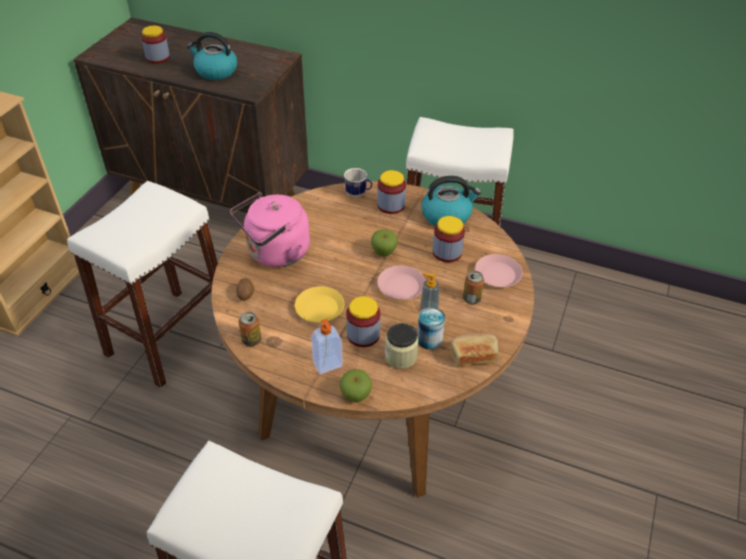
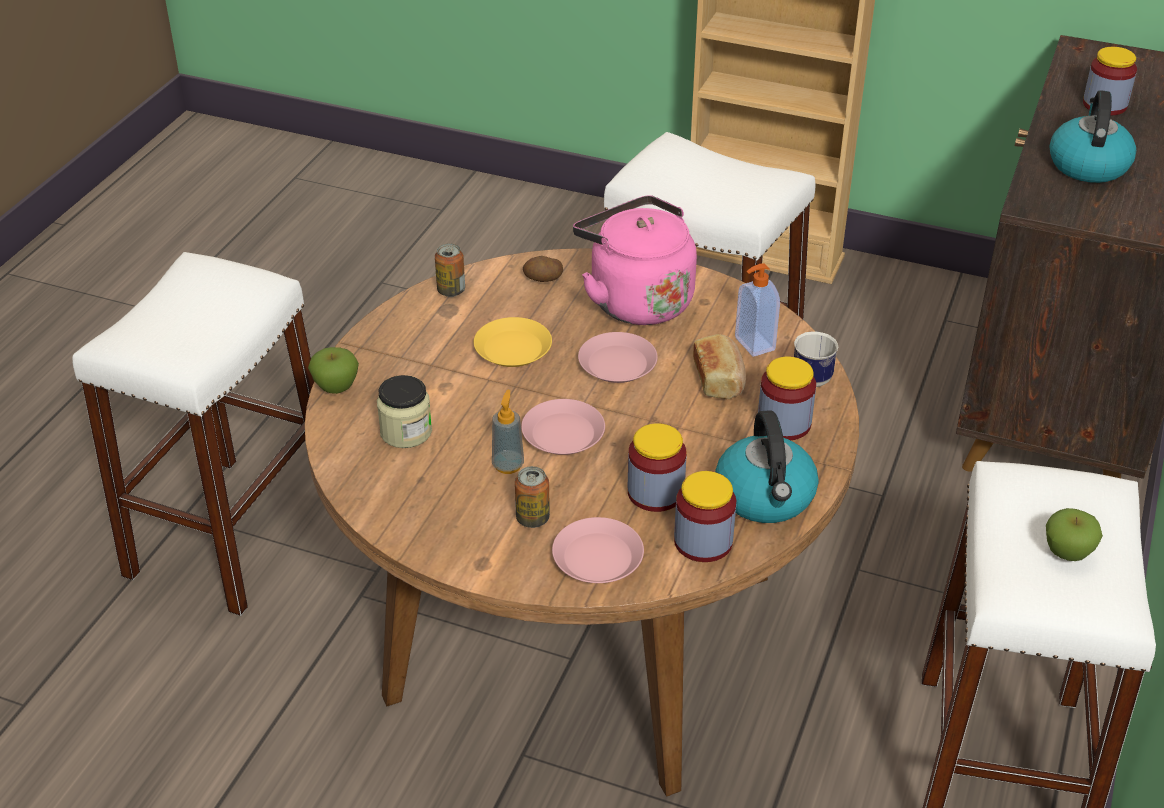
camera: 90 degrees right, 5 degrees down
(328, 365) = (397, 360): soap dispenser -> soap dispenser (753, 344)
(338, 263) = (617, 364): none -> pink plate
(363, 335) = (454, 393): jar -> jar (703, 542)
(384, 252) = (648, 414): apple -> apple (1067, 553)
(429, 339) = (439, 464): can -> none
(473, 355) = (399, 513): bread -> bread (719, 379)

